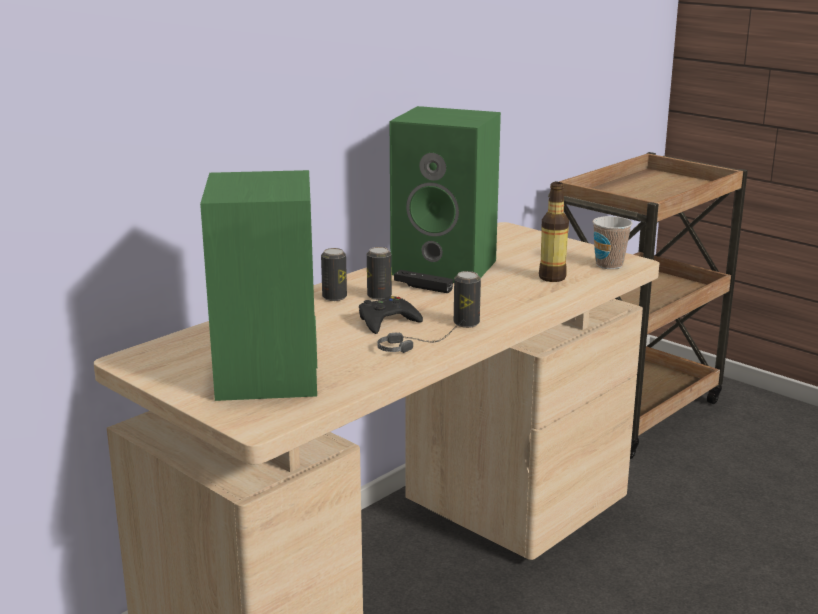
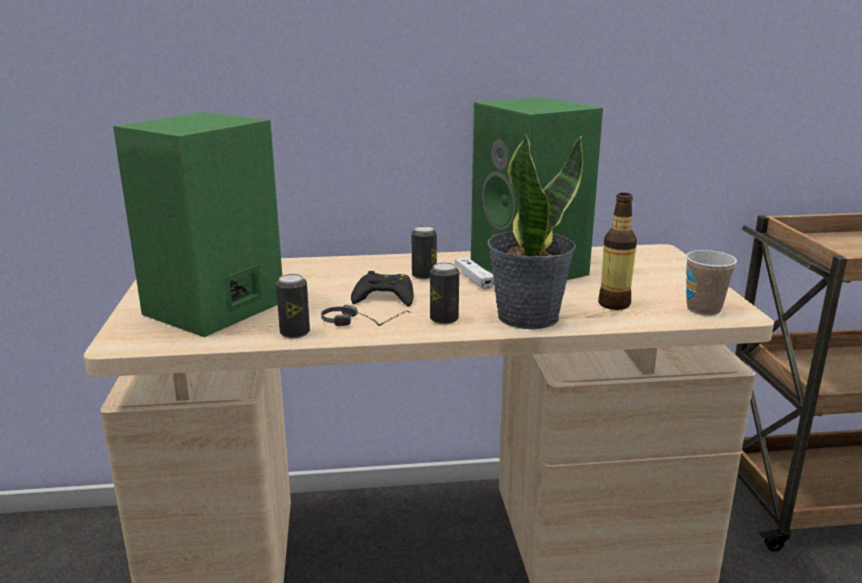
camera: 40 degrees right, 0 degrees up
(334, 297) = (389, 267): can -> can (295, 333)
(423, 288) = (473, 279): black game controller -> white game controller
(515, 303) = (527, 316): none -> potted plant

